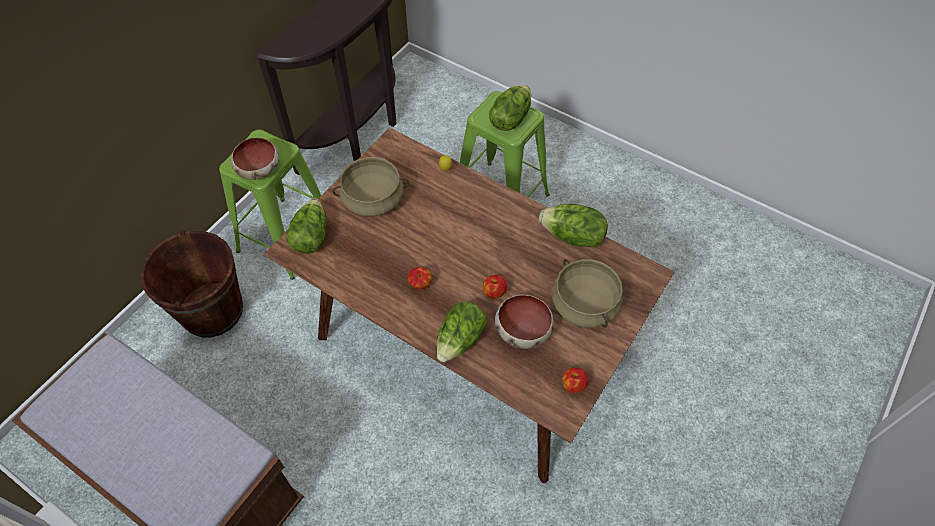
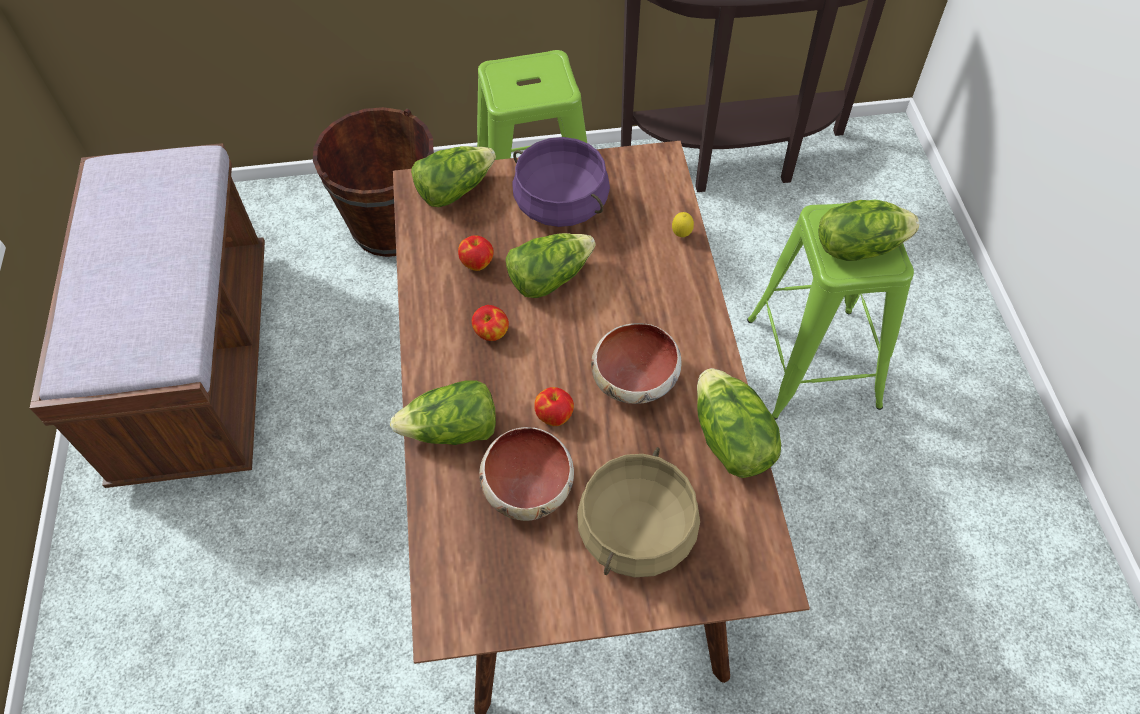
camera: 50 degrees right, 0 degrees up
(258, 168) = (514, 90): bowl -> bowl (635, 377)
(373, 200) = (560, 204): beige cooking pot -> purple cooking pot
(412, 237) = (549, 277): none -> lettuce
(573, 385) = (500, 604): apple -> apple (477, 263)

